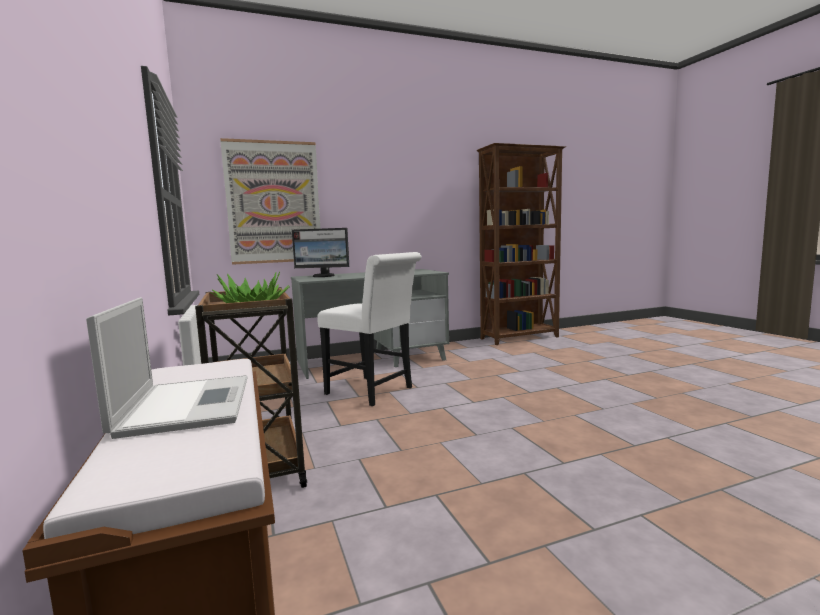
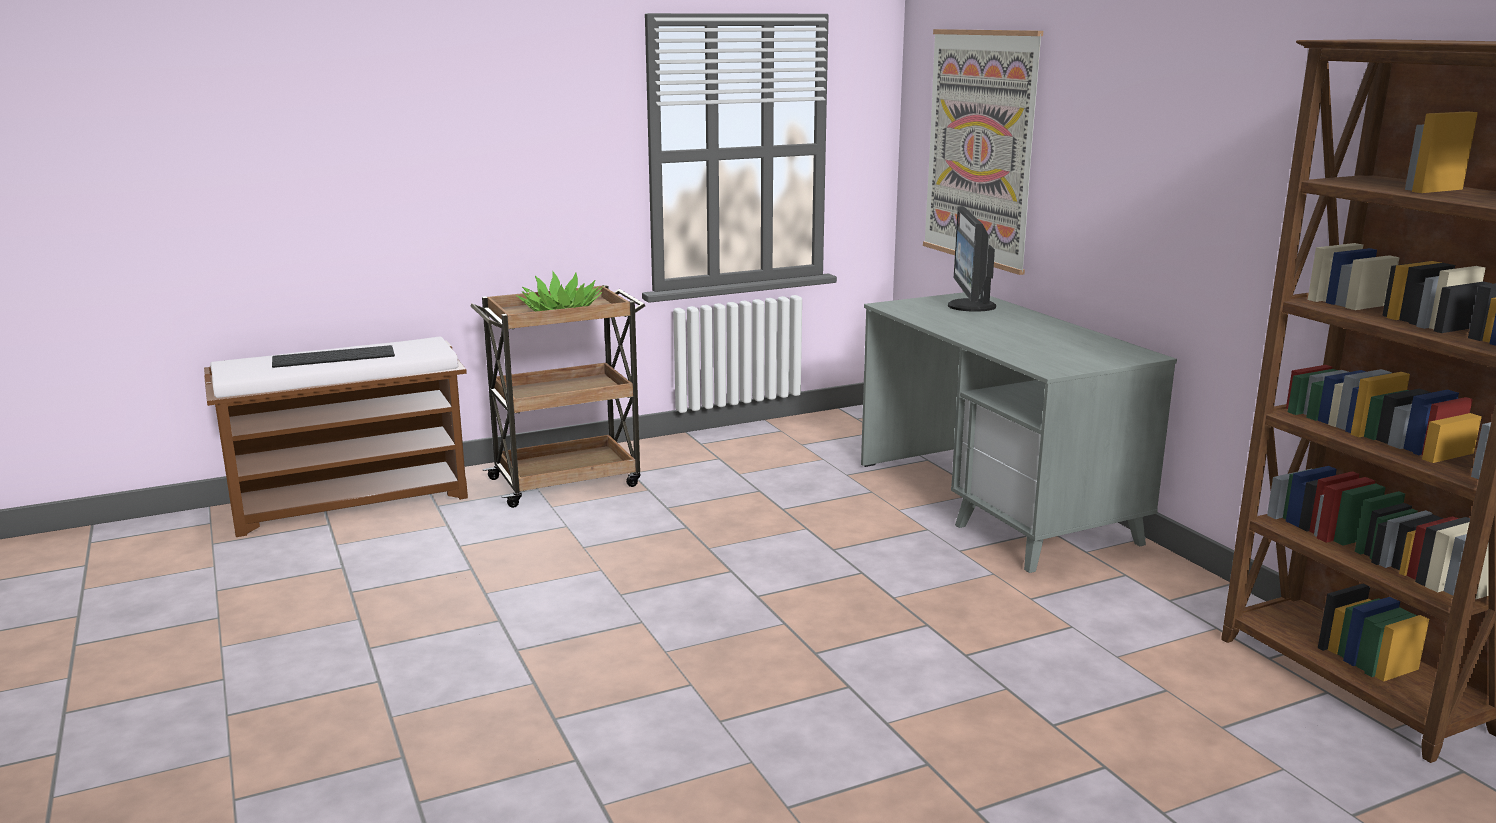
camera: 85 degrees right, 10 degrees up
(187, 404) = (335, 356): laptop -> keyboard
(374, 392) = (803, 517): white chair -> none

